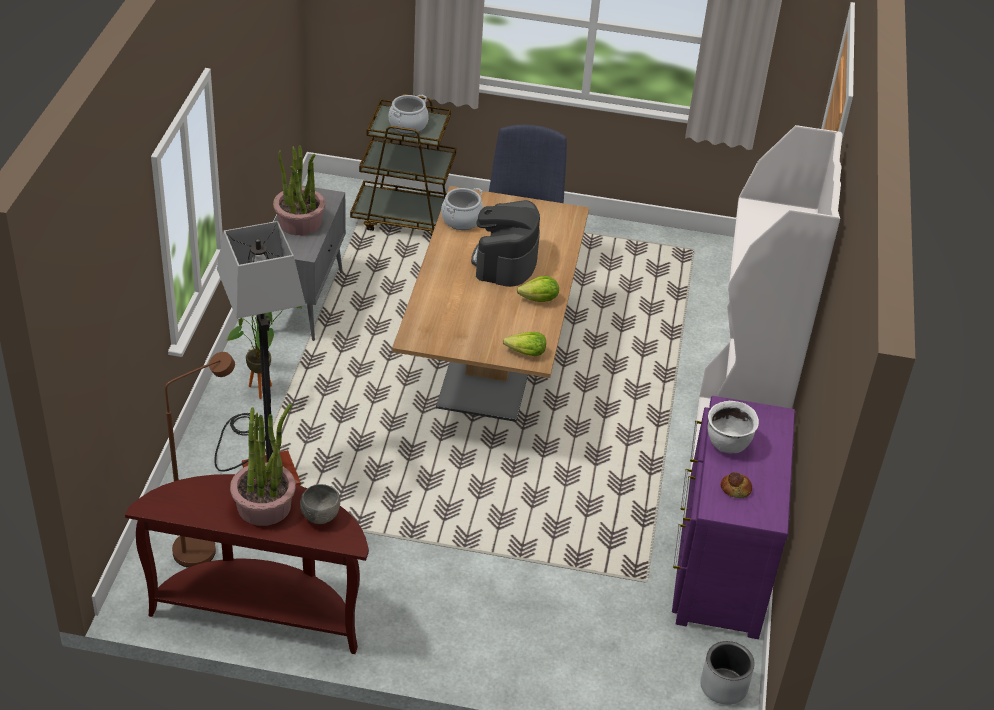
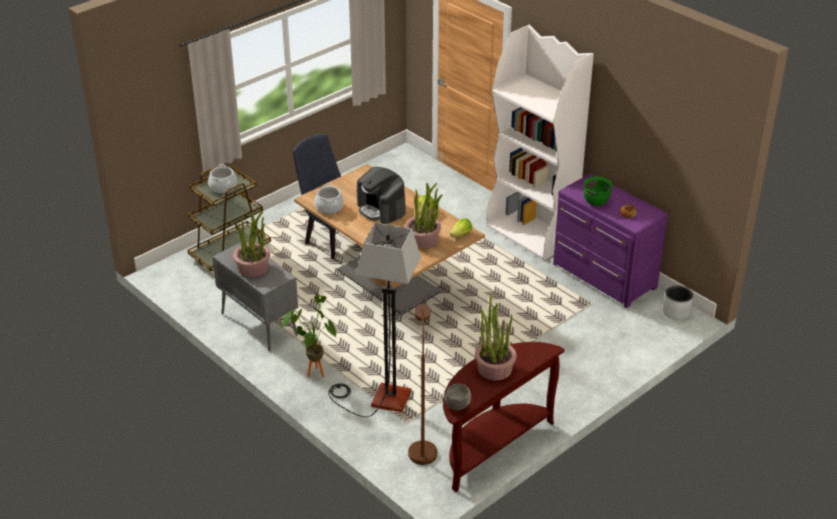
camera: 50 degrees left, 5 degrees down
(320, 516) = (521, 352): grey bowl -> grey bowl (457, 406)
(480, 324) = (423, 239): none -> potted plant
(728, 444) = (596, 202): white cooking pot -> green cooking pot

